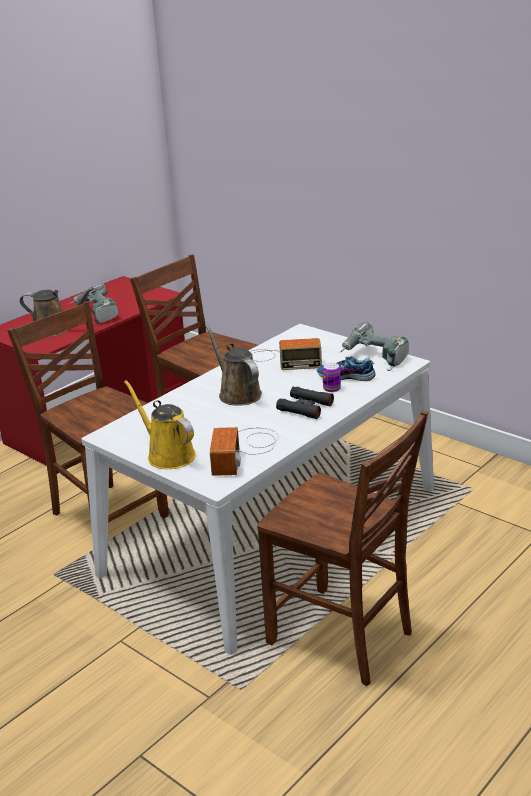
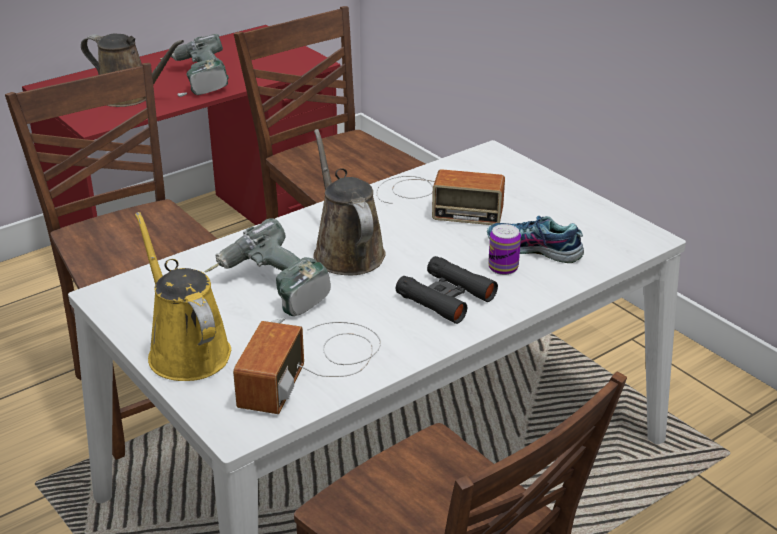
camera: 10 degrees right, 5 degrees up
(374, 358) = (592, 222): power drill -> power drill (271, 291)

